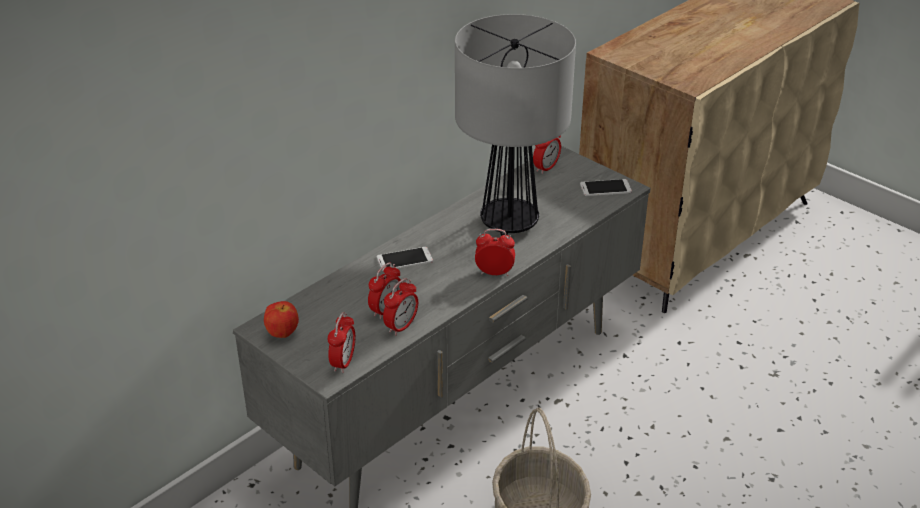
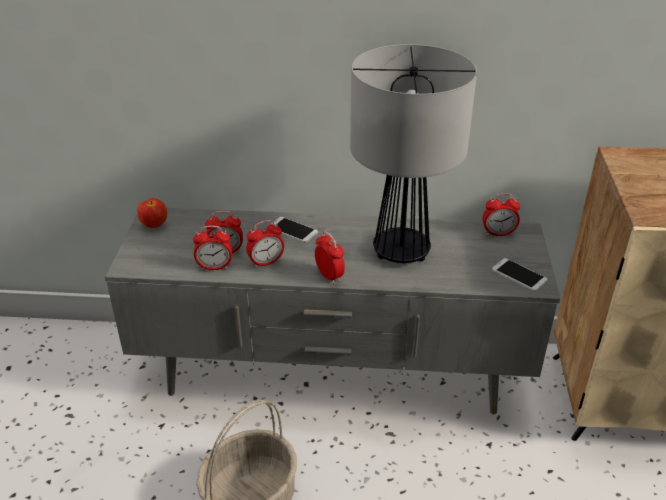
camera: 50 degrees right, 0 degrees up
(343, 362) = (149, 263): alarm clock -> alarm clock (266, 262)

